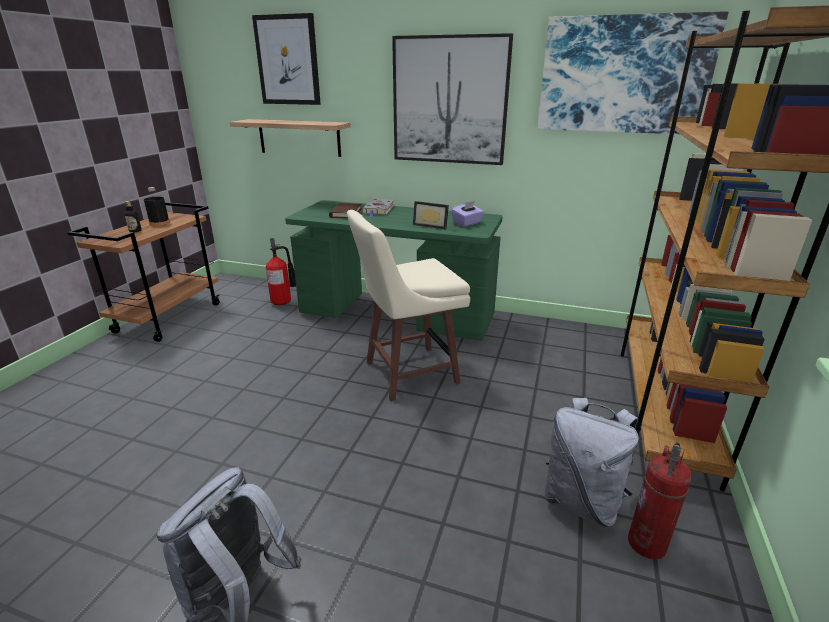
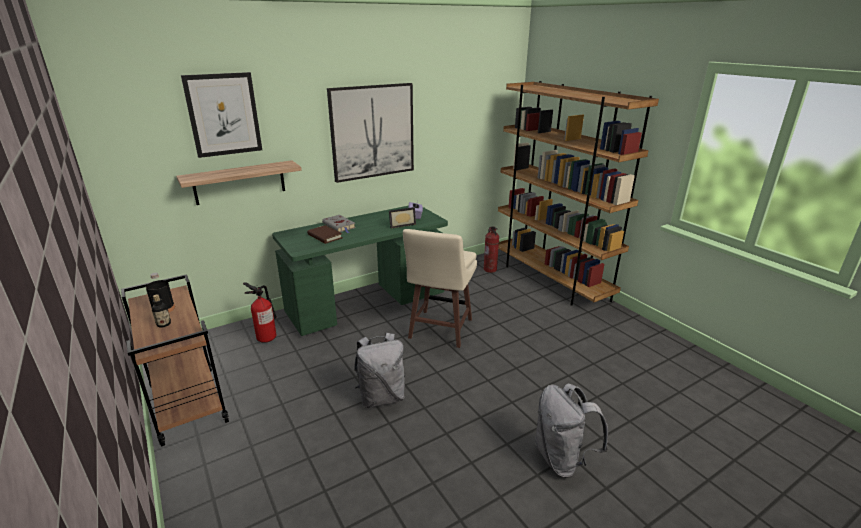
camera: 50 degrees left, 0 degrees up
(582, 501) = (588, 334): grey backpack -> grey backpack (381, 397)
(623, 75) = (471, 104): picture -> none
(647, 544) = (622, 333): fire extinguisher -> fire extinguisher (490, 269)

